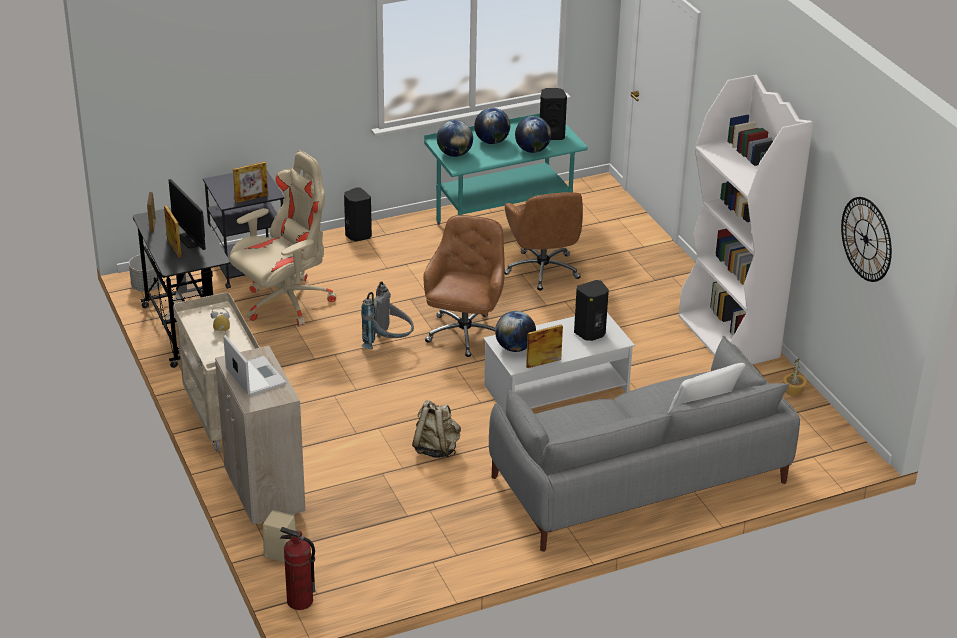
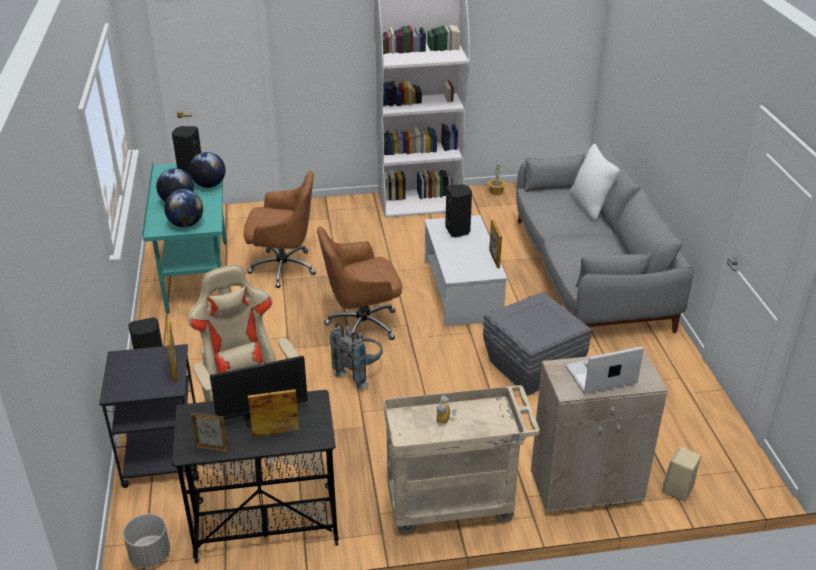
camera: 75 degrees left, 0 degrees up
(300, 601) = (748, 483): fire extinguisher -> none
(436, 448) = (531, 367): beige backpack -> grey storage box
(465, 334) = (362, 324): brown office chair -> brown office chair turned 45 degrees counterclockwise
(515, 348) = (467, 269): globe -> none
(866, 239) = (536, 40): wall clock -> none

